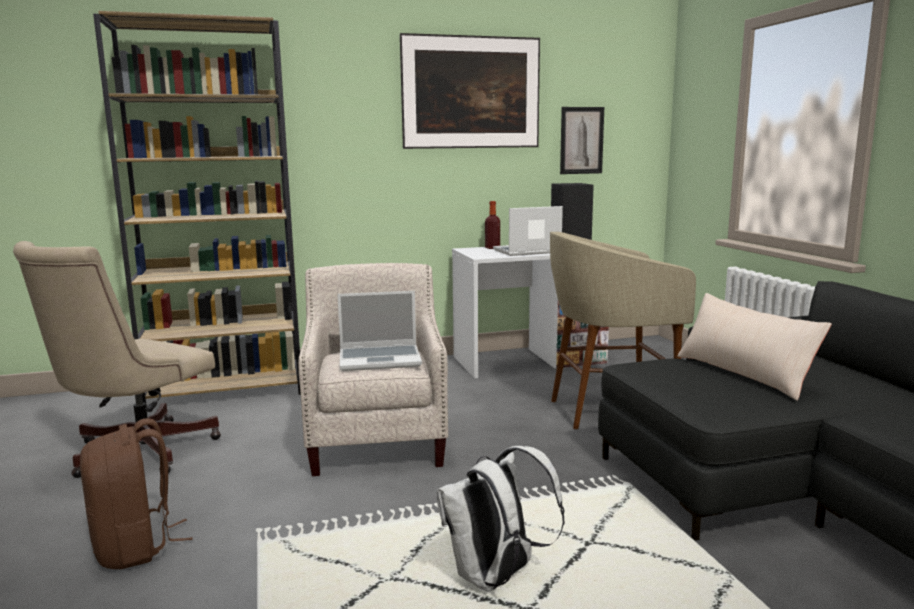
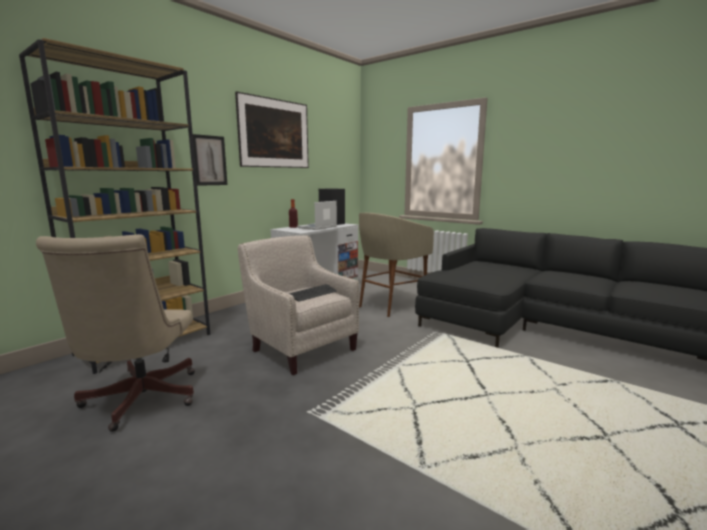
camera: 35 degrees left, 0 degrees up
(136, 547) = (243, 451): brown backpack -> none
(381, 359) = (313, 294): laptop -> keyboard
(496, 578) = (455, 388): white backpack -> none
(581, 140) = (326, 165): picture -> picture (210, 160)
(744, 373) = (478, 271): beige pillow -> none

